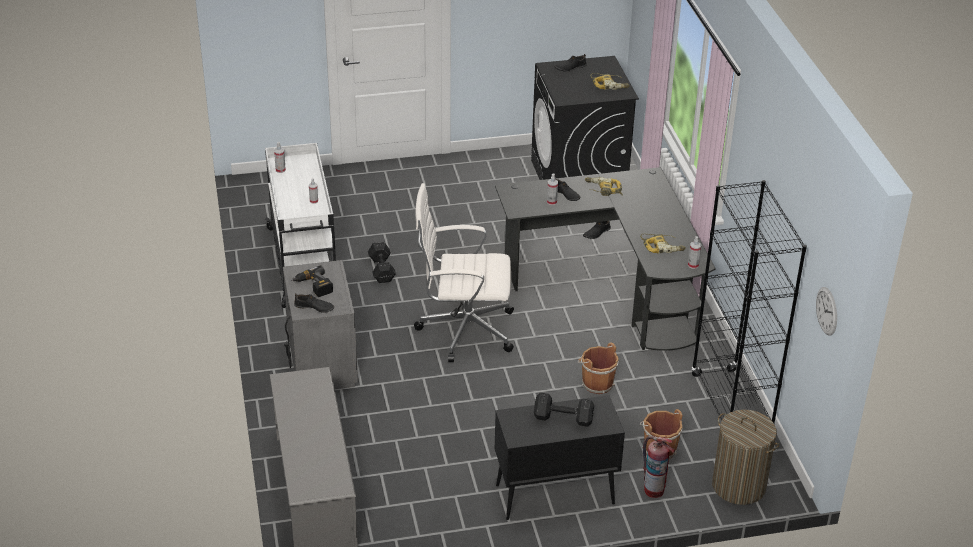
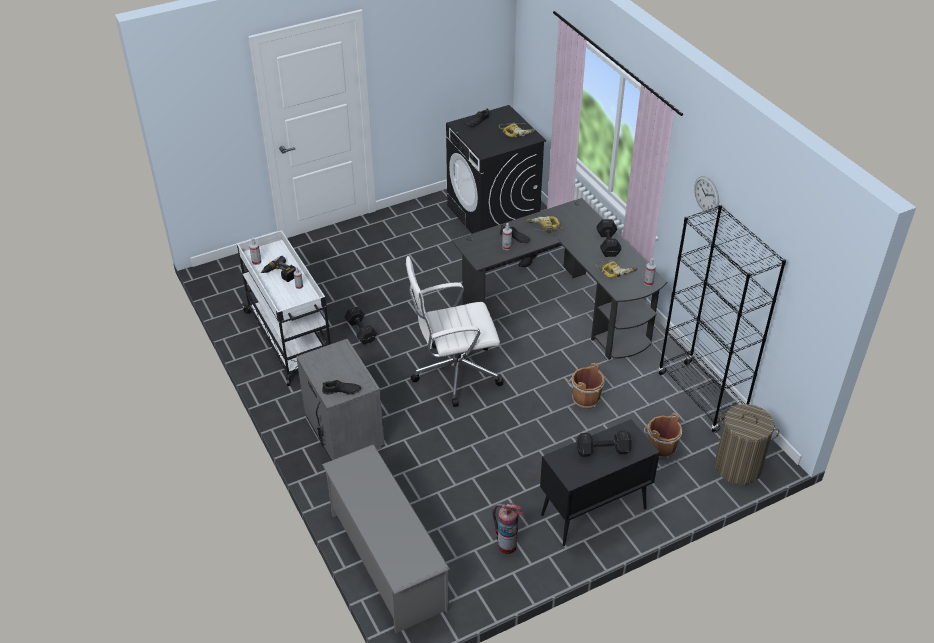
camera: 15 degrees left, 5 degrees up
(313, 286) = (332, 370): power drill -> power drill (280, 274)
(654, 490) = (672, 487): fire extinguisher -> fire extinguisher (507, 545)
(666, 219) = (608, 244): none -> black dumbbell
(827, 311) = (813, 313): wall clock -> wall clock (706, 194)

